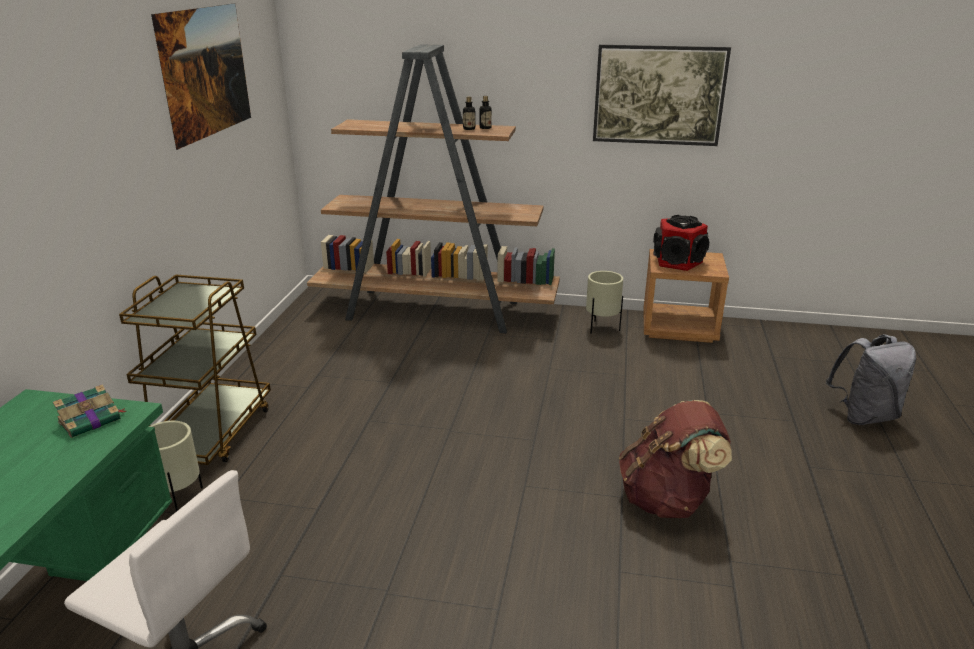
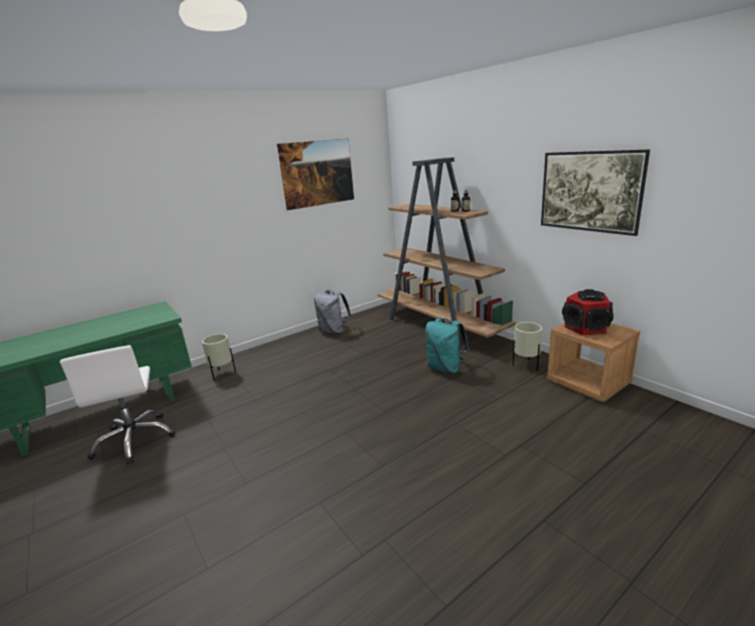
camera: 45 degrees right, 5 degrees down
(91, 420) = (156, 317): book -> none
(211, 433) = (270, 352): brown cart -> none
(523, 361) = (445, 368): none -> turquoise backpack
(667, 500) = (406, 482): brown backpack -> none
(864, 416) = (666, 512): grey backpack -> grey backpack (333, 331)

